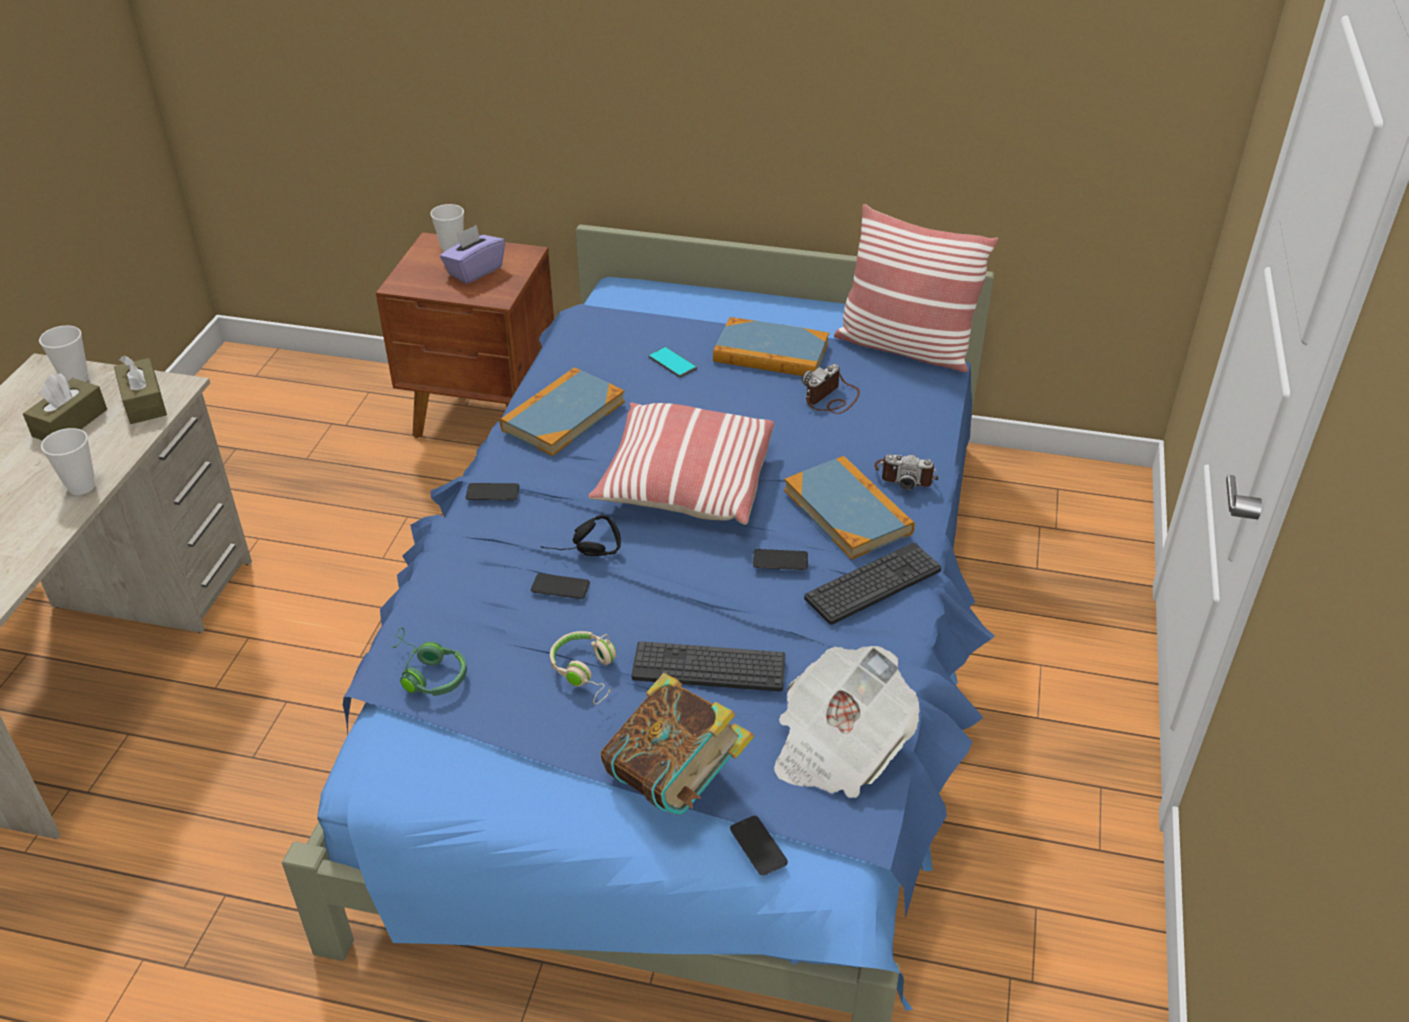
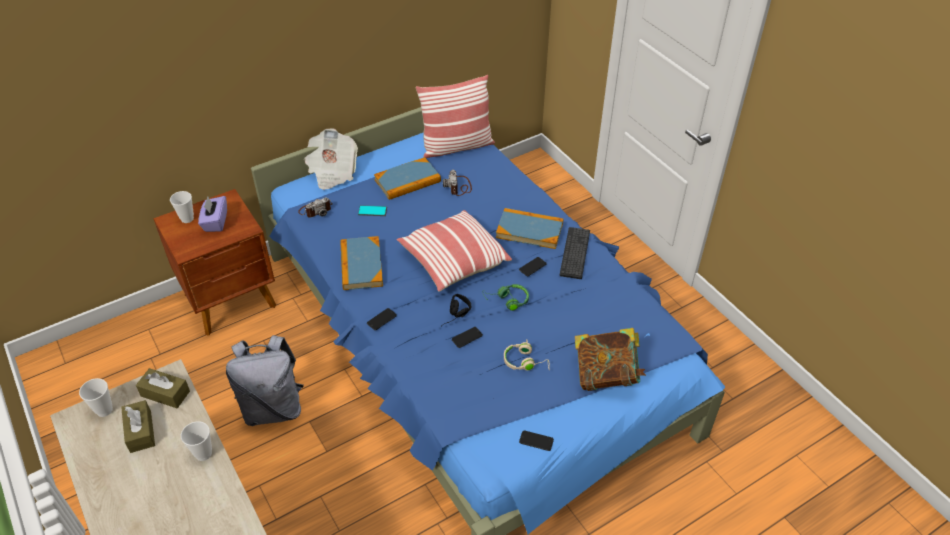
camera: 45 degrees left, 5 degrees up
(372, 564) = (273, 408): none -> grey backpack
(427, 673) = (465, 410): green headphones -> green headphones (507, 300)
(709, 668) = (564, 326): keyboard -> none
(758, 846) = (660, 375): phone -> phone (536, 441)
(838, 747) = (638, 321): newspaper -> newspaper (332, 171)
(905, 475) = (529, 202): camera -> camera (315, 210)

